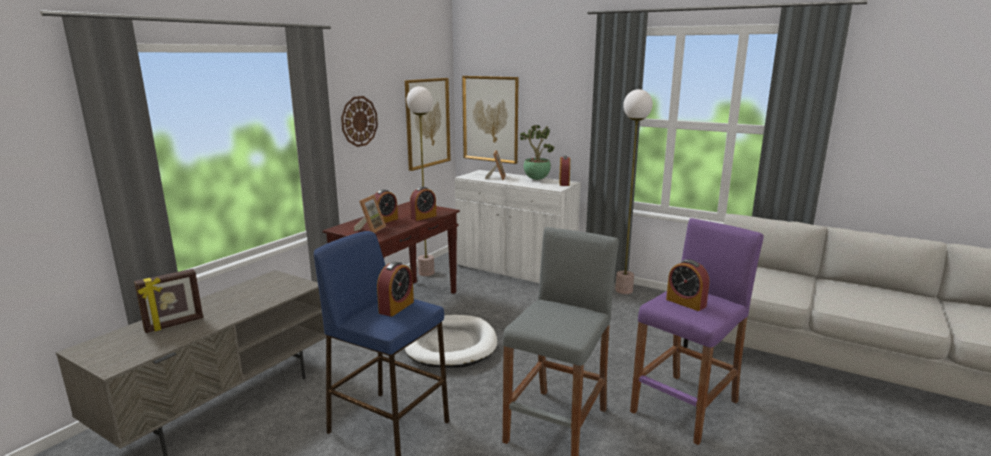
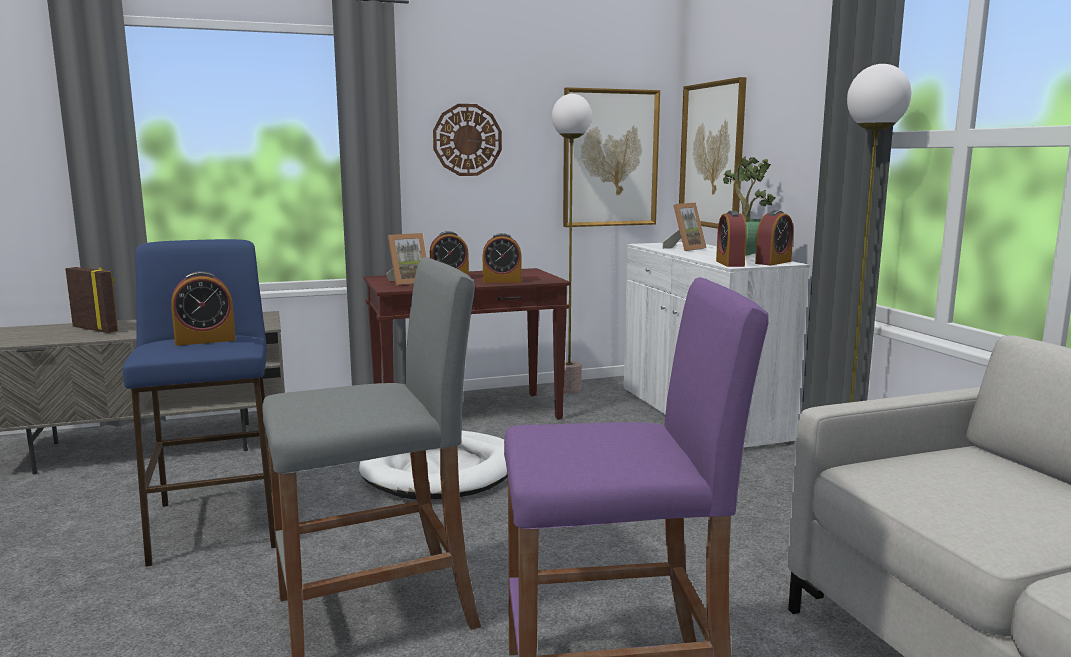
camera: 40 degrees right, 5 degrees down
(174, 324) = (96, 329): picture frame -> picture frame turned 150 degrees counterclockwise
(686, 303) = (576, 438): alarm clock -> alarm clock (730, 263)

